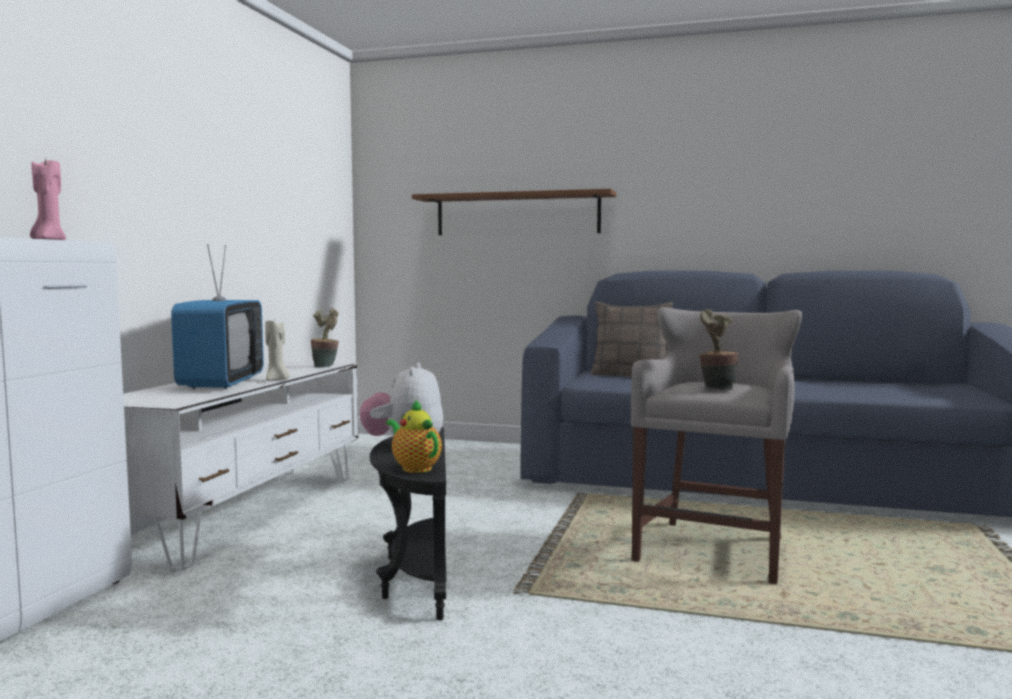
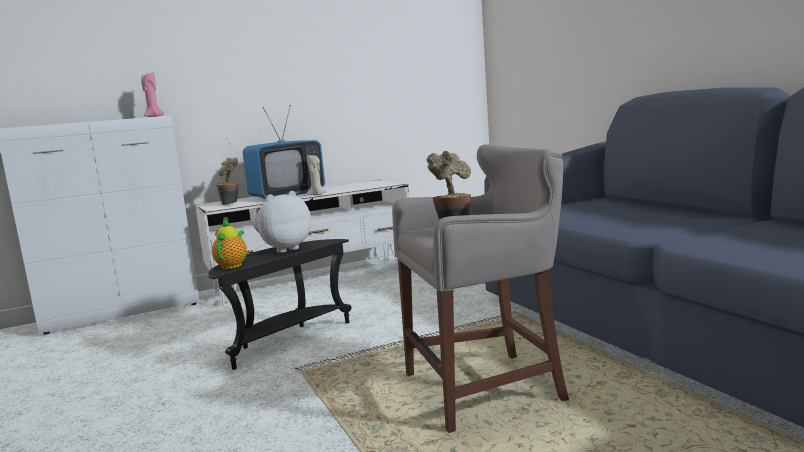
camera: 50 degrees right, 5 degrees up
(326, 366) = (384, 185): potted plant -> potted plant (231, 203)
(517, 214) = (578, 43): brown shelf -> none
(631, 375) = (621, 206): pillow -> none

